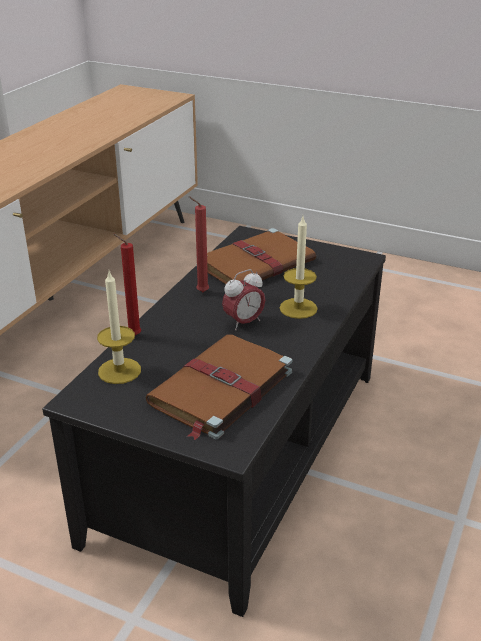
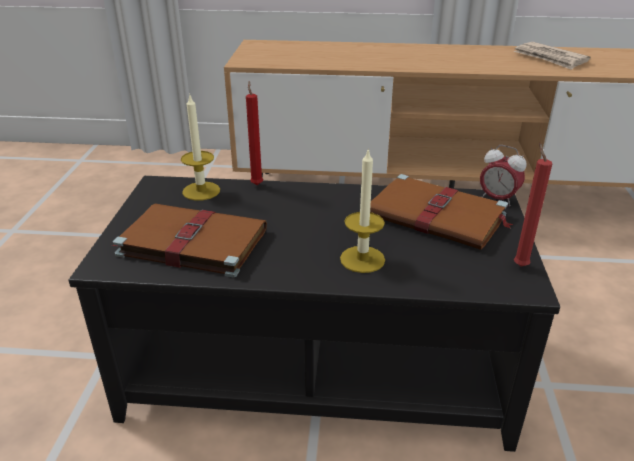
camera: 70 degrees right, 0 degrees up
(75, 128) = (550, 58): none -> newspaper
(200, 292) = (352, 198): red candle -> red candle (519, 264)
(243, 322) = (311, 232): alarm clock -> alarm clock (497, 199)

